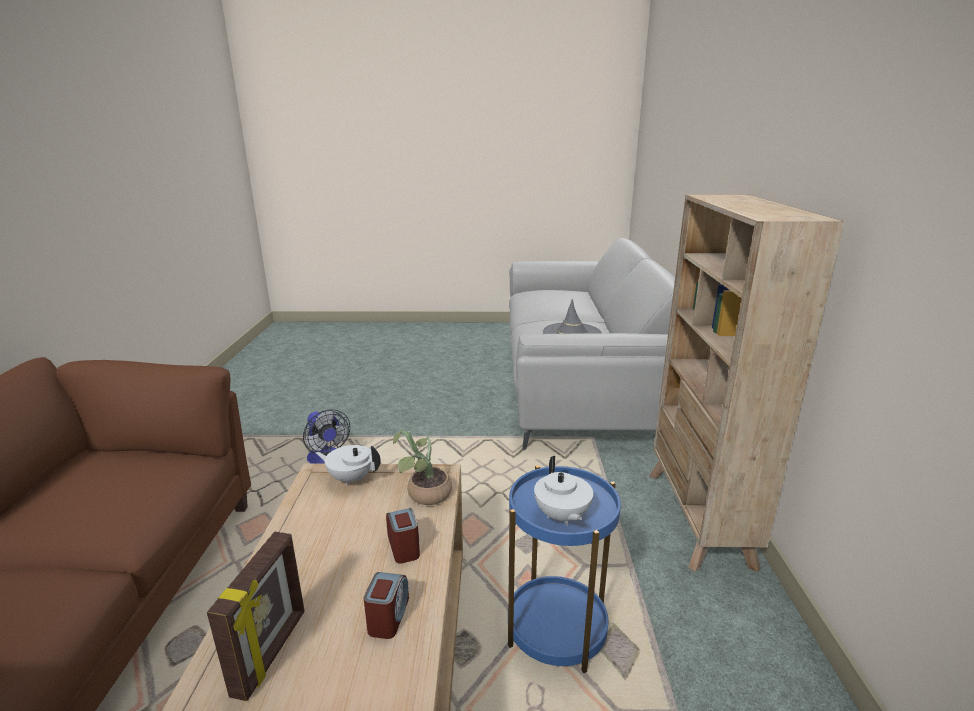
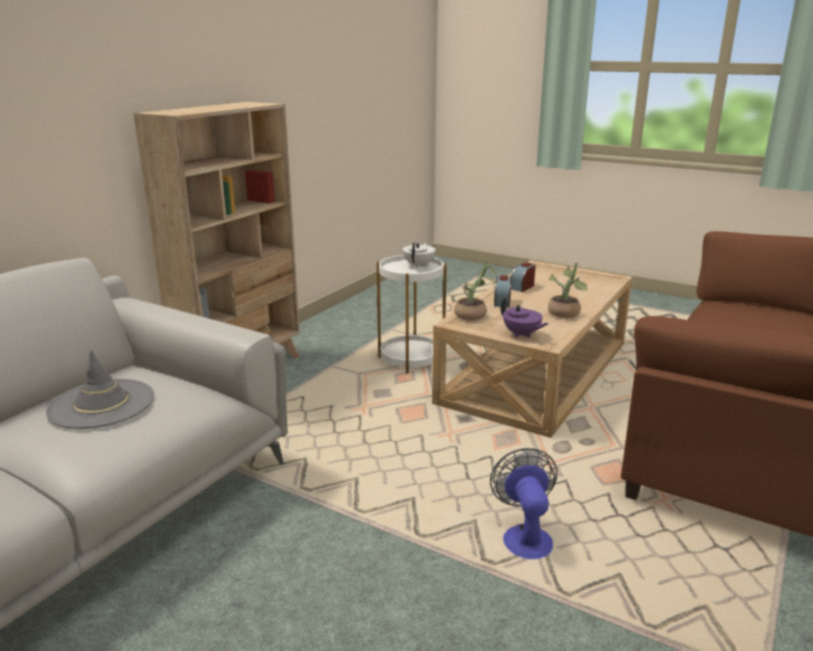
camera: 150 degrees left, 0 degrees up
(271, 652) = (578, 290): picture frame -> none
(298, 541) = (565, 314): none -> potted plant
(351, 478) = (521, 334): white teapot -> purple teapot
(556, 630) = (411, 359): blue side table -> white side table

